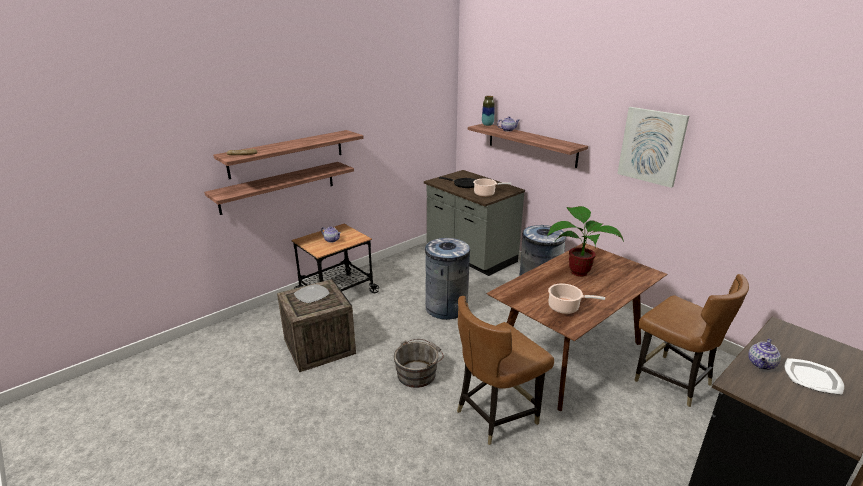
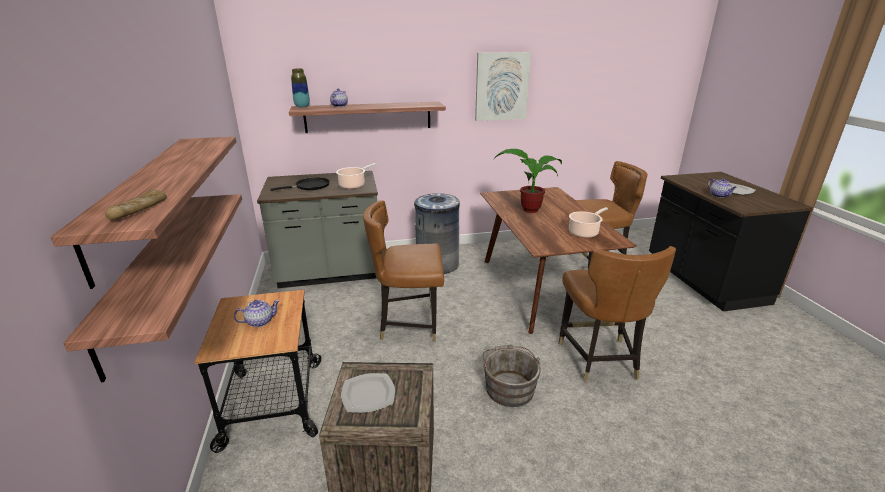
camera: 60 degrees left, 0 degrees up
(446, 308) = (408, 324): grey trash can -> brown chair

